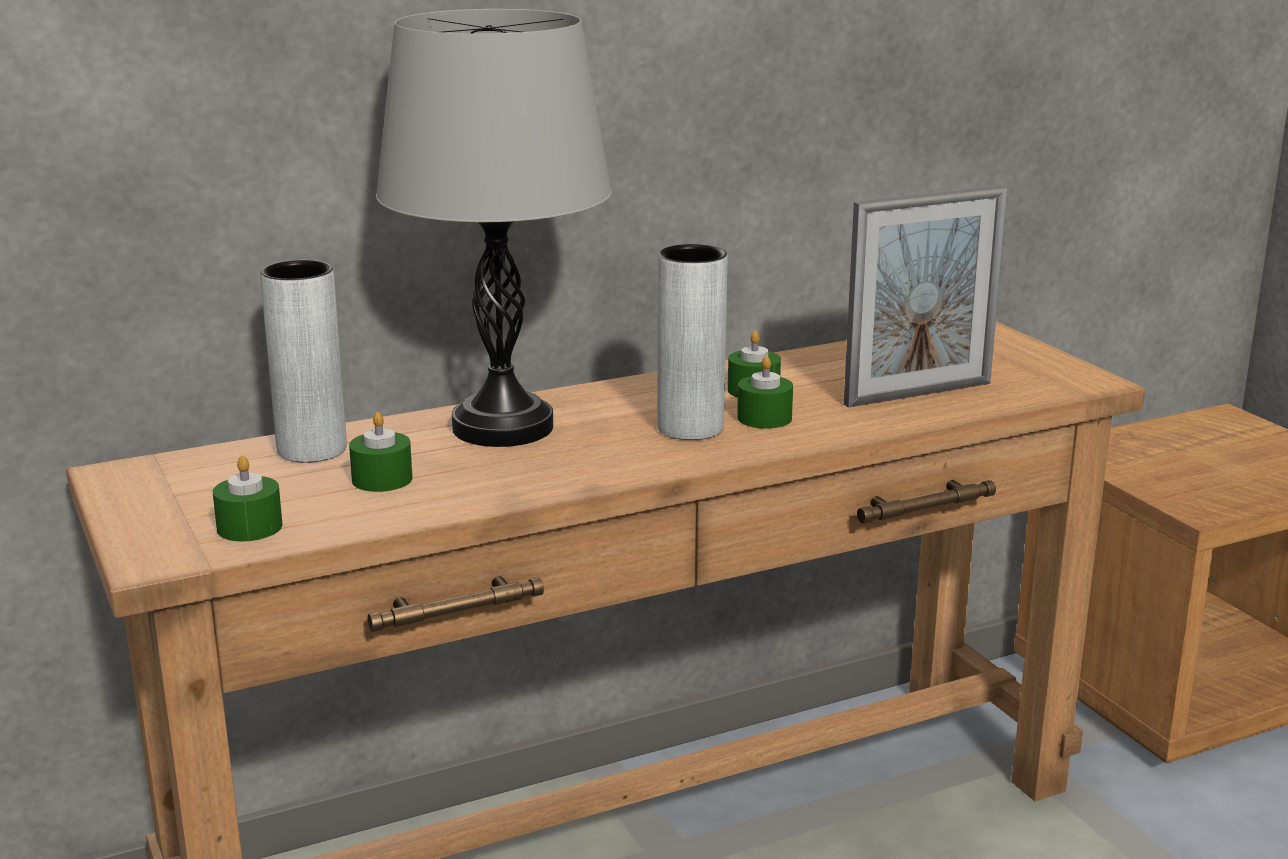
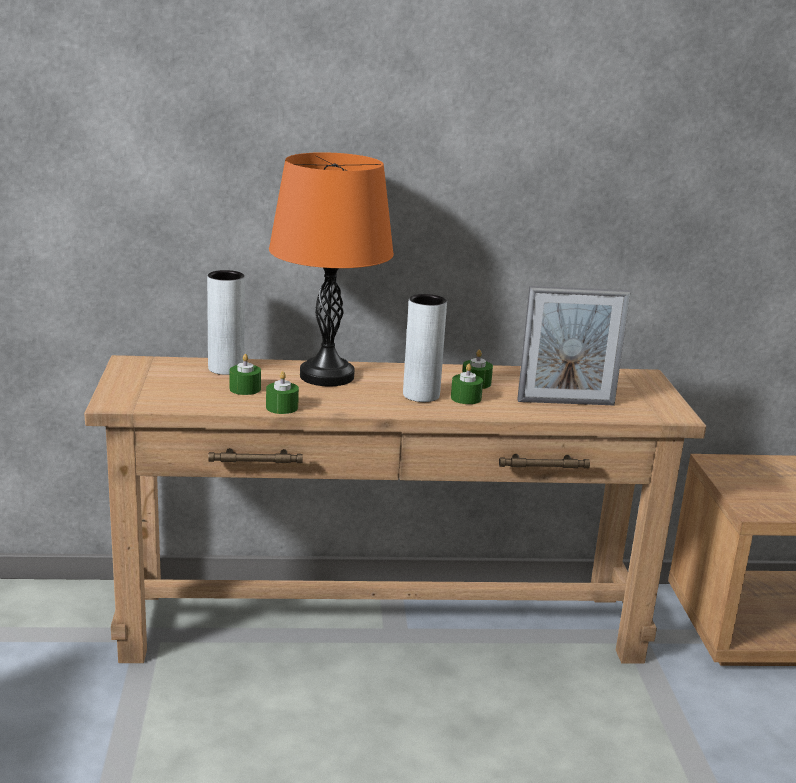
camera: 20 degrees right, 0 degrees up
(249, 527) = (165, 398): green candle -> green candle (282, 407)
(503, 427) = (327, 376): grey table lamp -> orange table lamp

